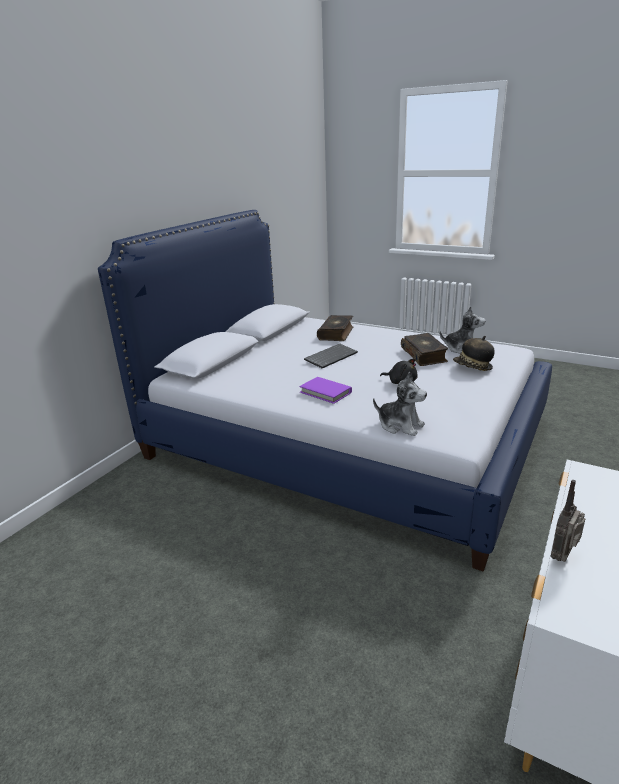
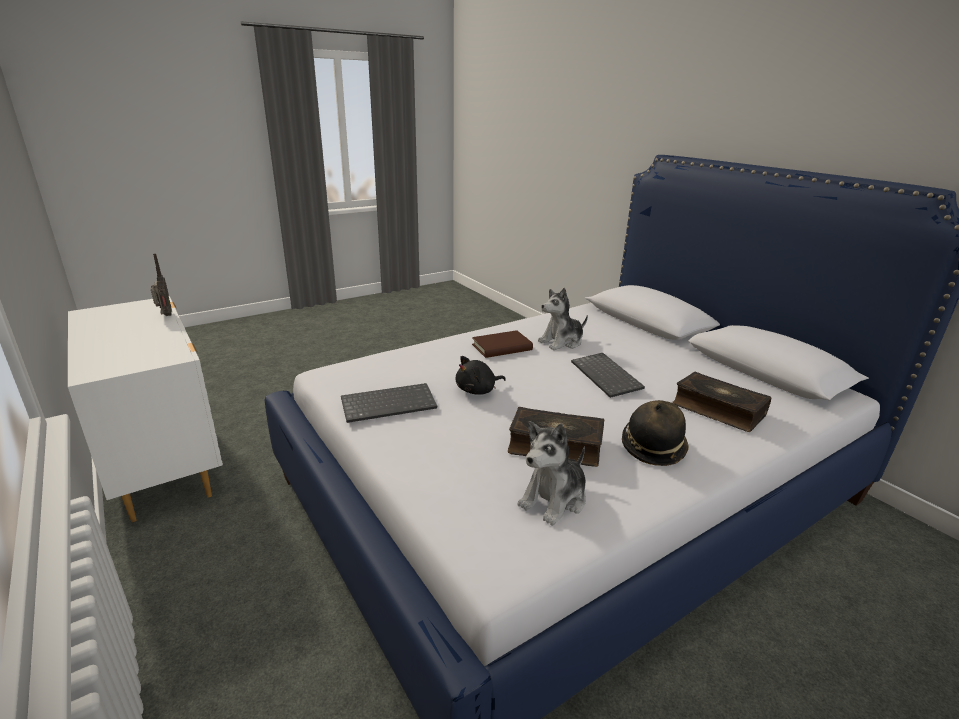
camera: 115 degrees right, 0 degrees up
(325, 392) = (502, 347): purple book -> brown book
(400, 425) = (390, 358): plush toy -> plush toy (562, 342)
(459, 398) = (389, 403): none -> keyboard
(472, 367) = (463, 464): hat -> hat (653, 447)

